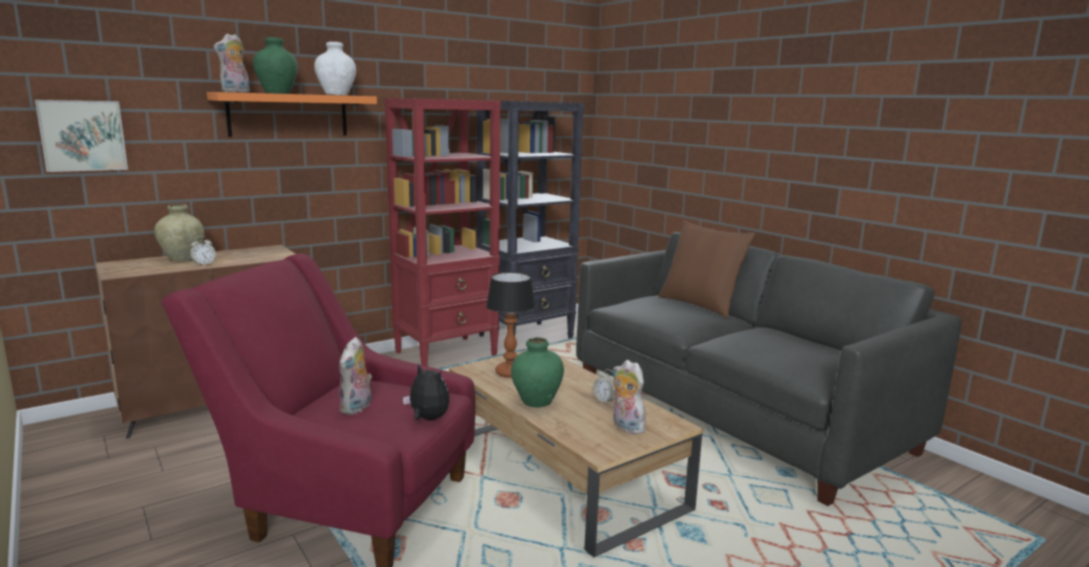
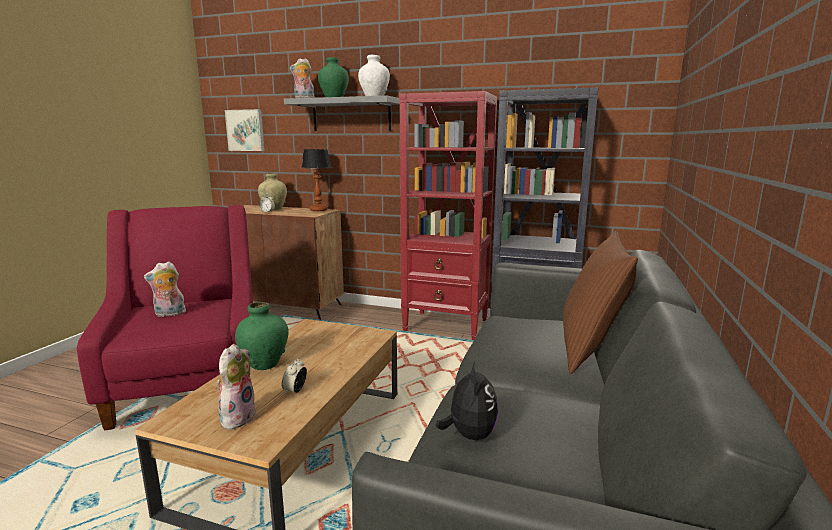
camera: 55 degrees right, 0 degrees up
(288, 115) = (351, 115): orange shelf -> grey shelf
(427, 419) = (164, 336): plush toy -> plush toy (469, 435)
(509, 373) = (317, 338): table lamp -> table lamp (318, 210)

